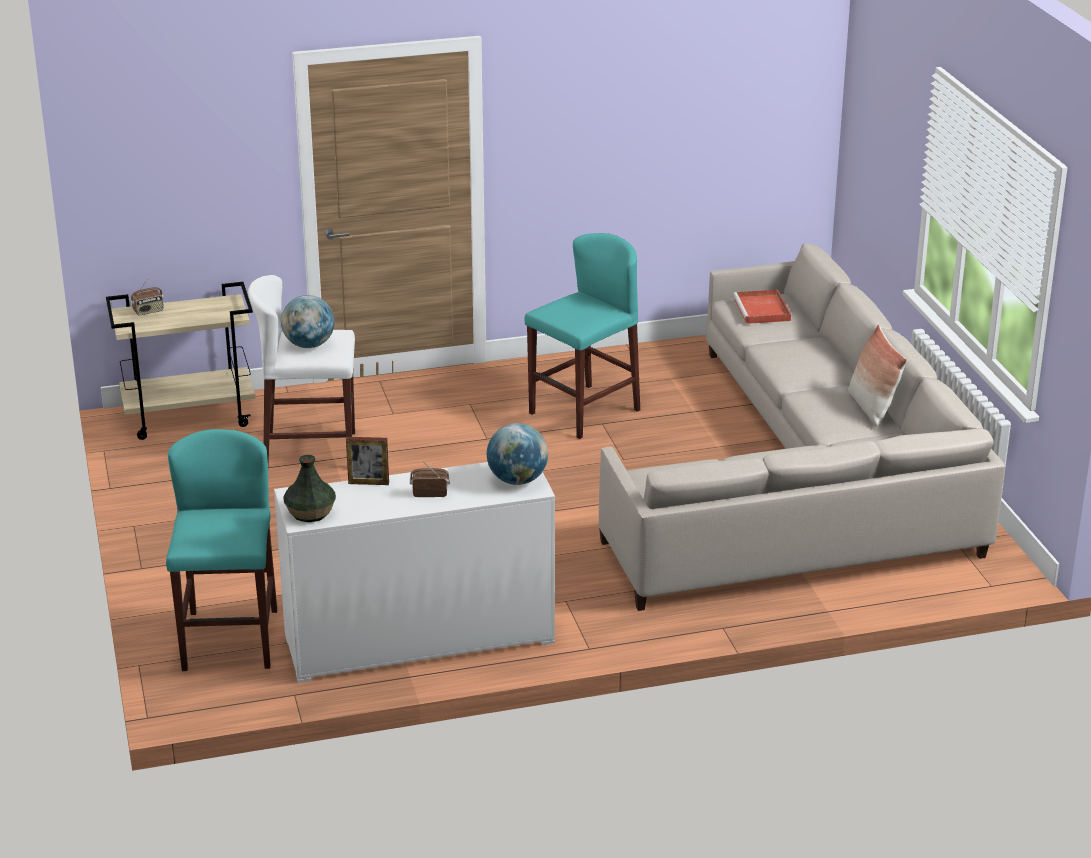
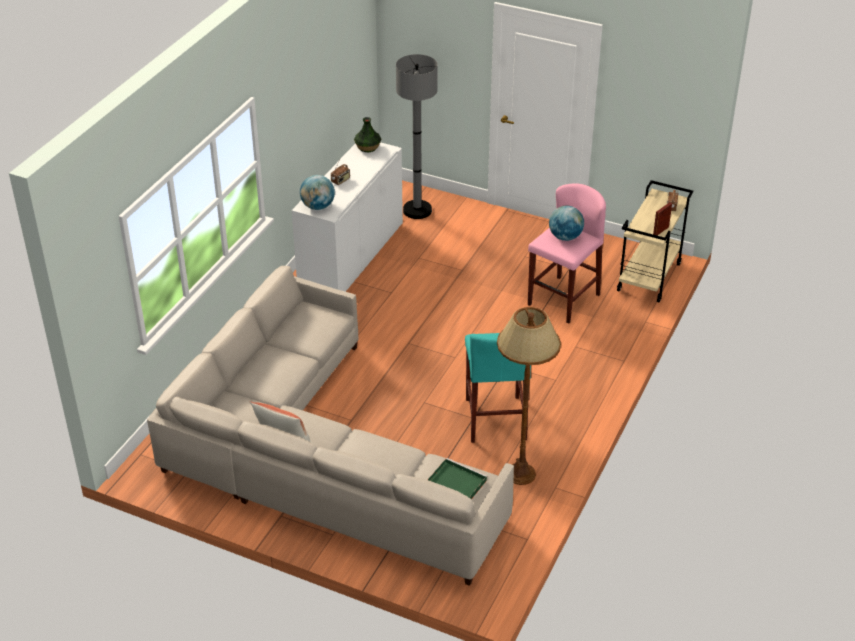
camera: 130 degrees right, 10 degrees up
(230, 640) = (417, 210): turquoise stool -> grey floor lamp
(310, 451) = (563, 300): white stool -> pink stool
(368, 483) = (372, 170): picture frame -> picture frame (661, 231)
(640, 371) = (520, 474): none -> brown floor lamp
(762, 310) = (455, 483): red tray -> green tray

